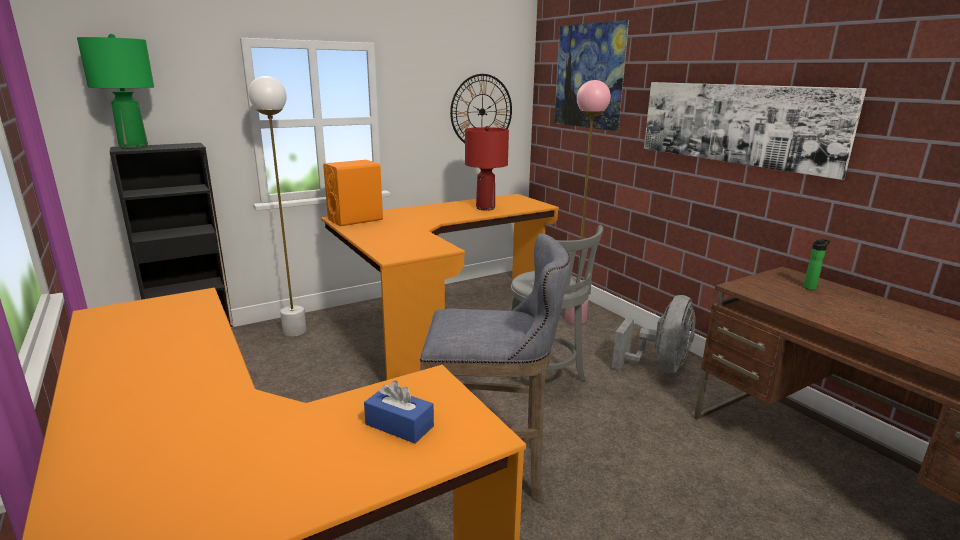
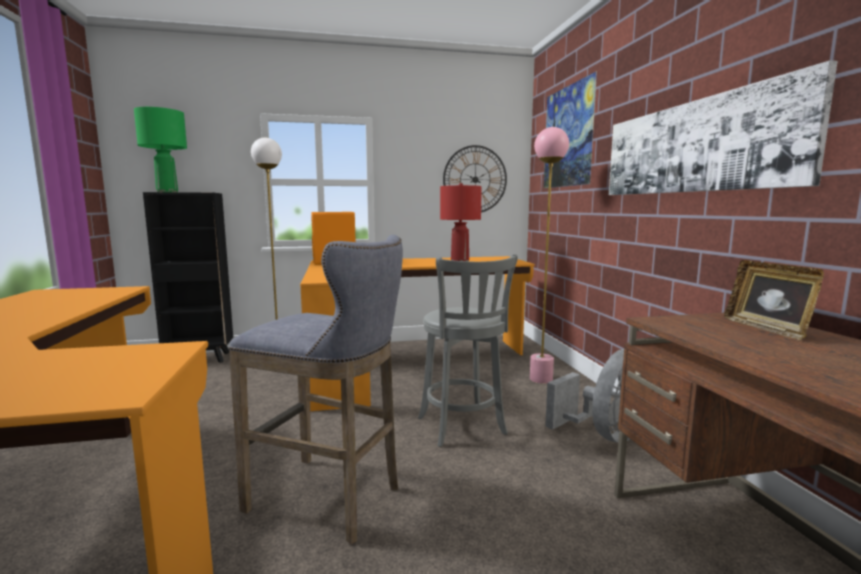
camera: 20 degrees right, 10 degrees down
(399, 425) = (65, 374): blue tissue box -> none
(811, 287) = (767, 329): bottle -> picture frame

